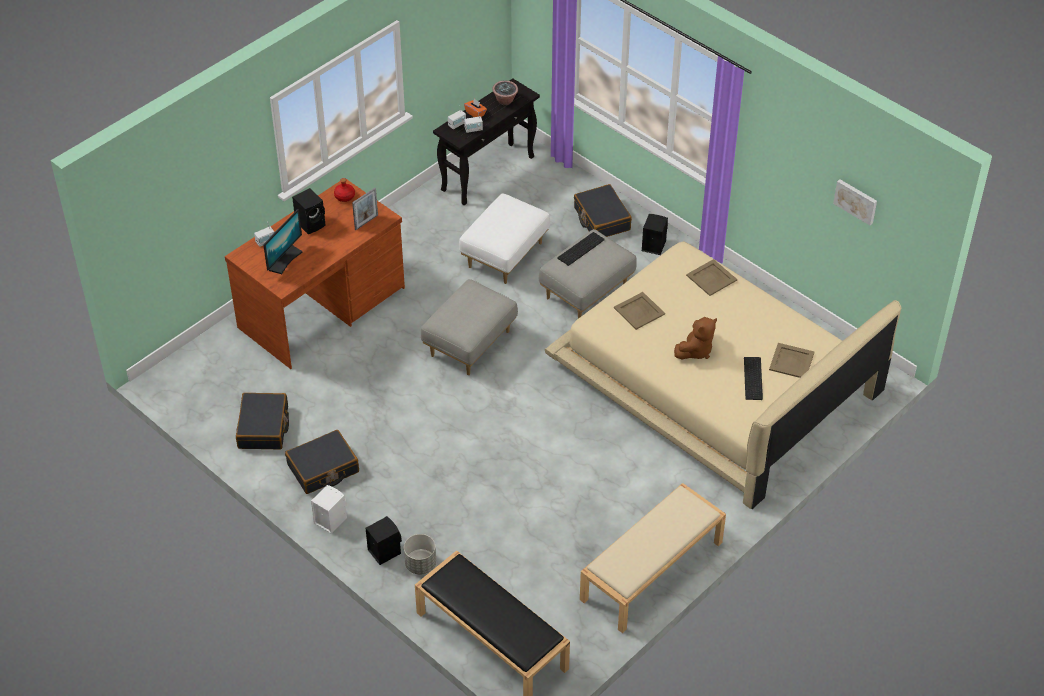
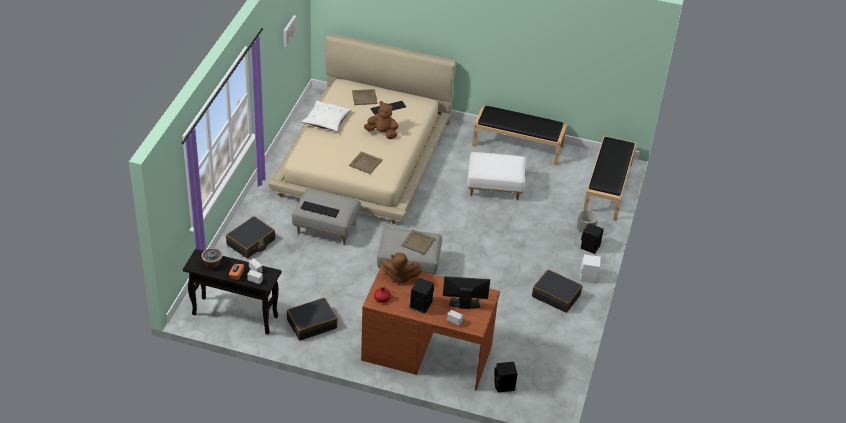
camera: 120 degrees left, 5 degrees down
(263, 428) = (548, 337): black suitcase -> black suitcase (312, 324)
(366, 222) = (400, 277): picture frame -> brown plush toy
(504, 254) = (315, 278): white ottoman -> white ottoman (494, 188)
(651, 572) = (518, 145): beige bench -> black bench
(653, 245) = (263, 211): black speaker -> black speaker (504, 386)
(712, 278) = (316, 141): beige tray -> beige tray (418, 242)
(755, 303) = (326, 120): none -> white pillow

